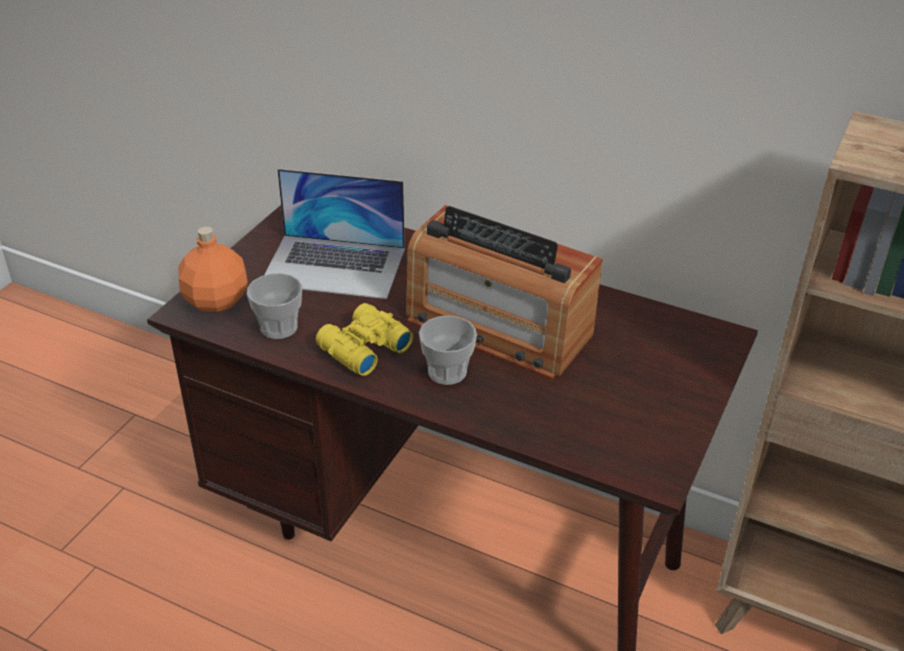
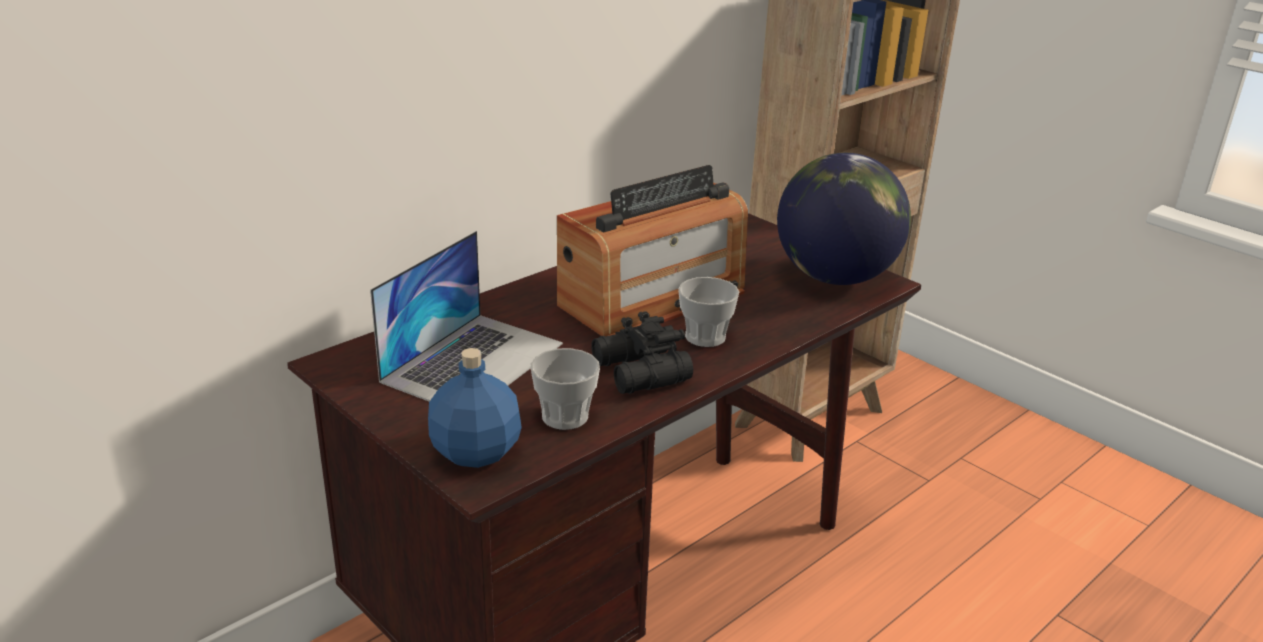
camera: 70 degrees left, 10 degrees down
(217, 300) = (475, 451): orange bottle -> blue bottle
(362, 349) = (639, 373): yellow binoculars -> black binoculars
(636, 437) = (834, 278): none -> globe

